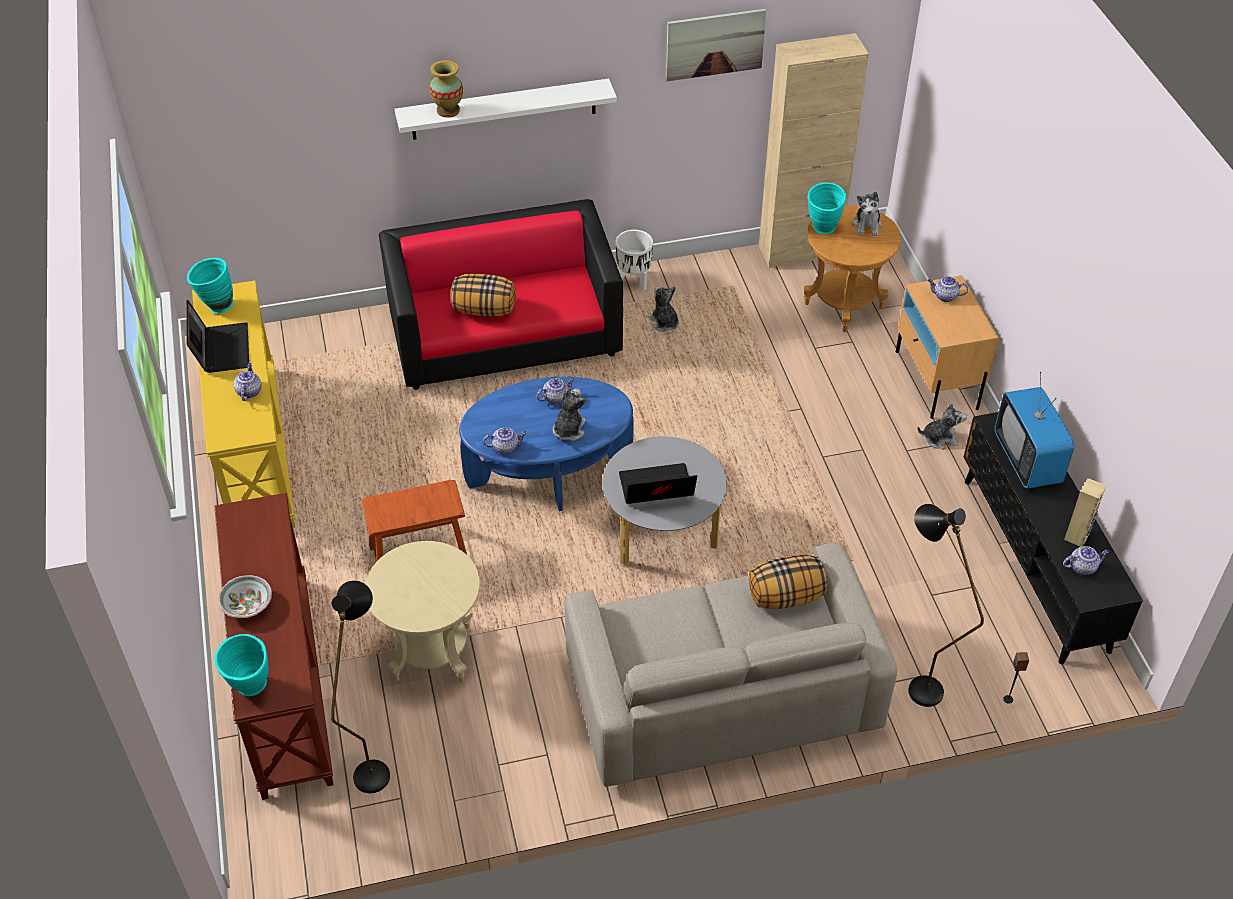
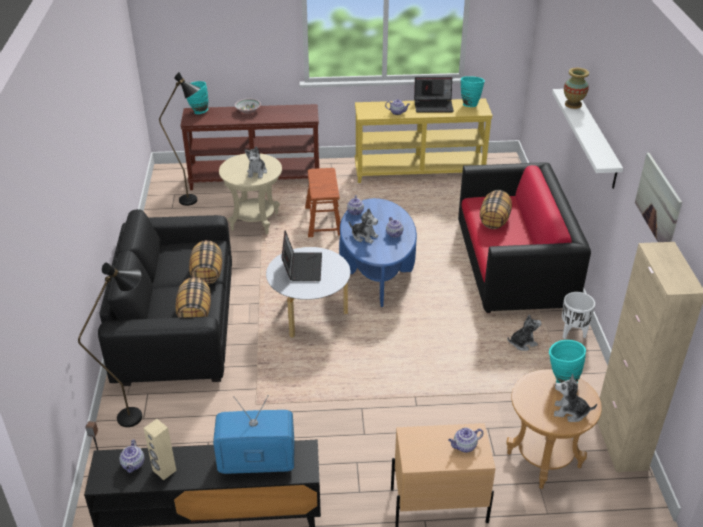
camera: 100 degrees right, 10 degrees down
(693, 605) = (207, 274): none -> pillow
(722, 694) = (176, 322): beige sofa -> black sofa
(939, 438) = (365, 488): plush toy -> plush toy (257, 172)
(945, 296) = (464, 446): teapot -> teapot turned 135 degrees counterclockwise

